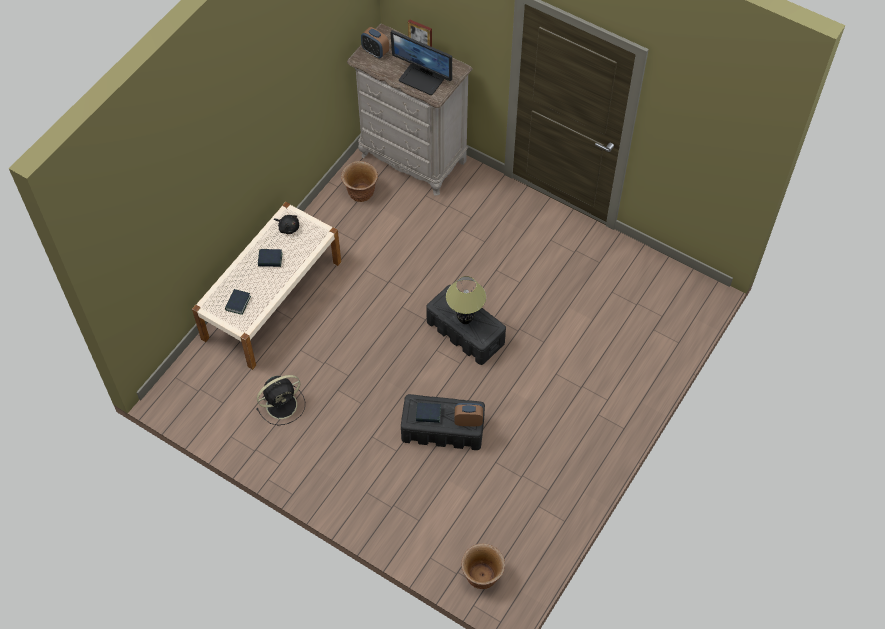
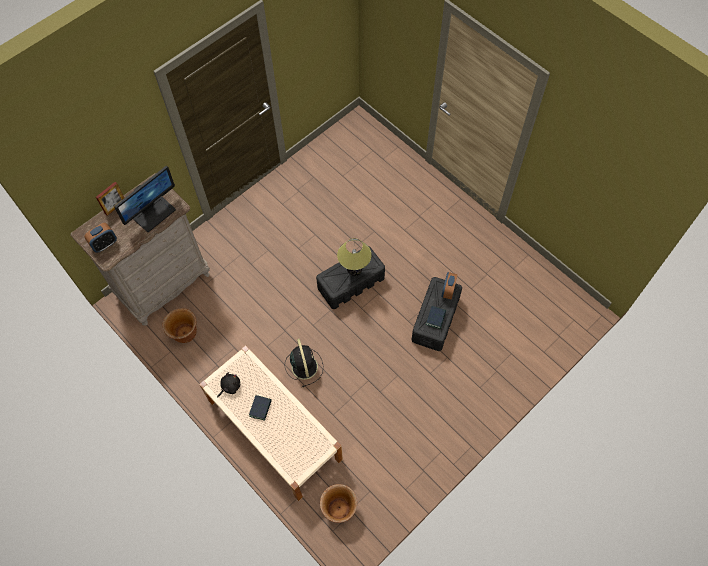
camera: 75 degrees left, 5 degrees up
(238, 303) = (300, 445): book -> none
(283, 404) = (384, 439): black fan -> black fan (304, 365)
(482, 576) = (564, 319): brown planter -> brown planter (339, 509)

